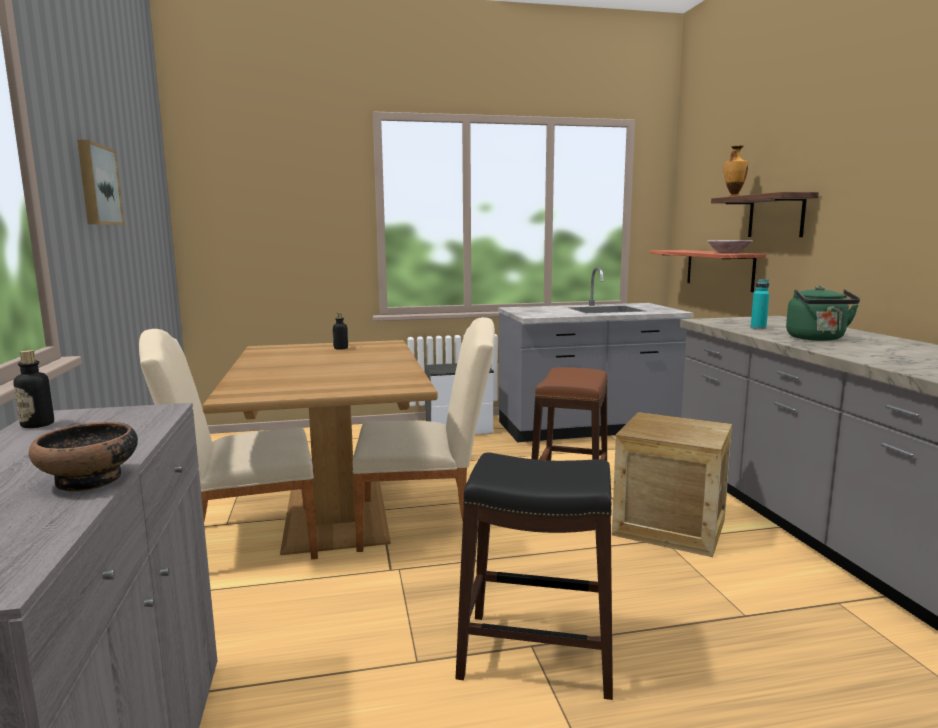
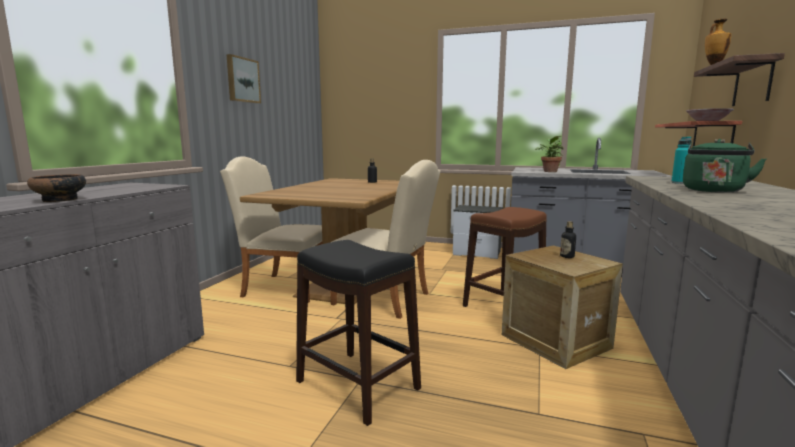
camera: 30 degrees right, 0 degrees up
(37, 425) = (114, 185): bottle -> bottle (567, 256)
(559, 313) = (549, 171): none -> potted plant

